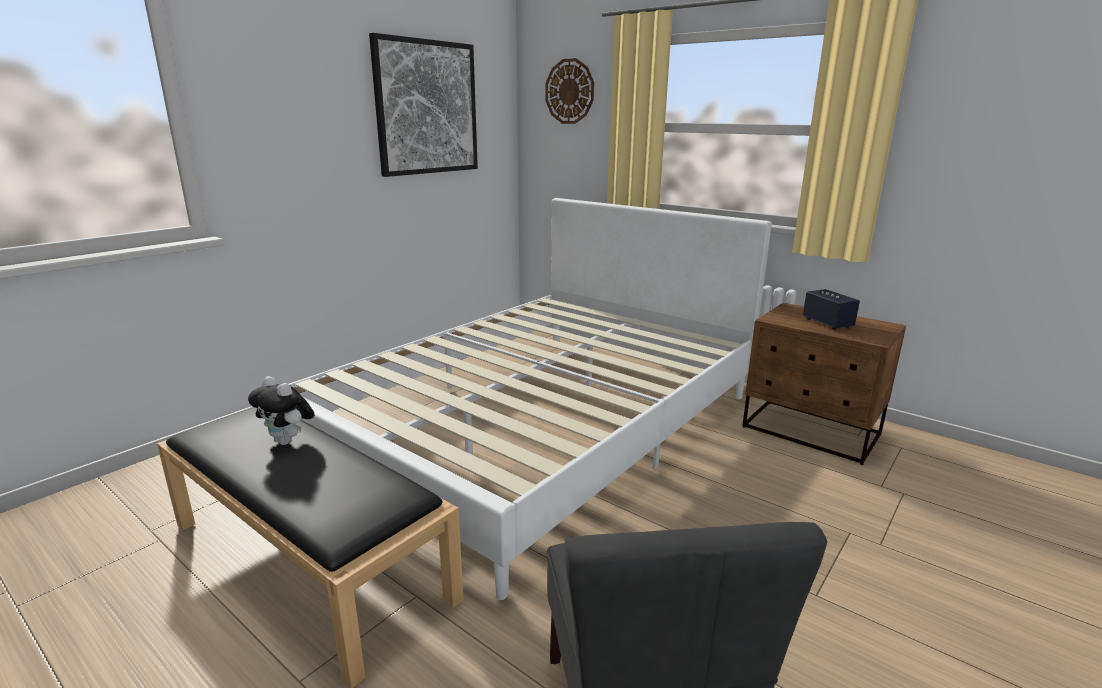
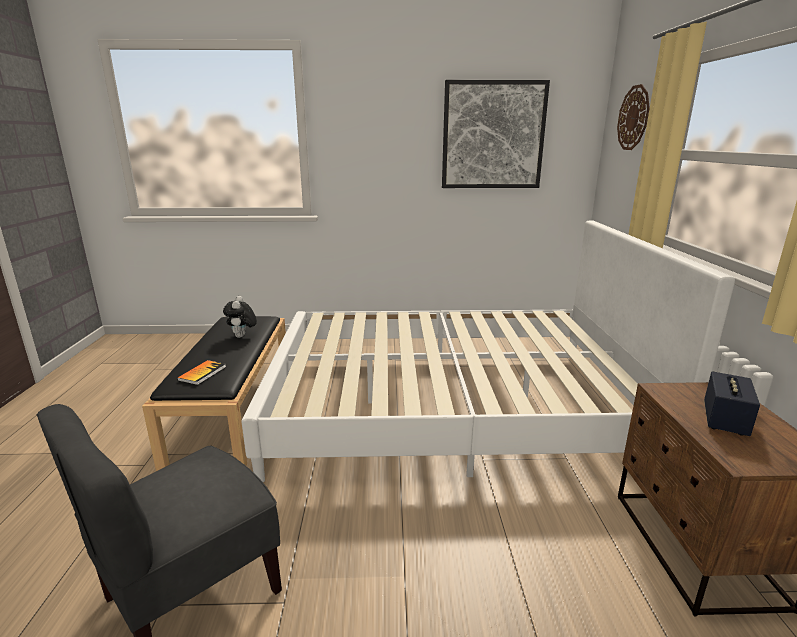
camera: 50 degrees right, 0 degrees up
(350, 500) = (202, 373): none -> book

